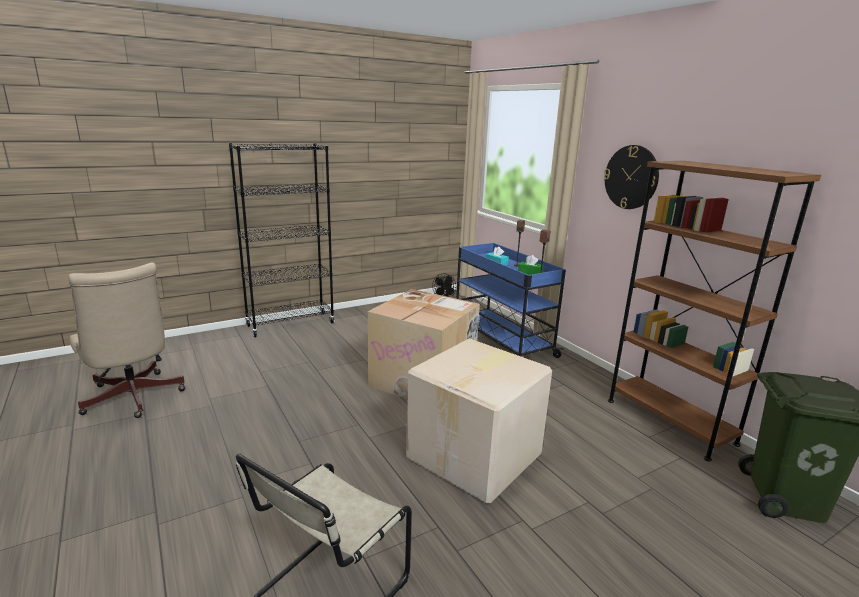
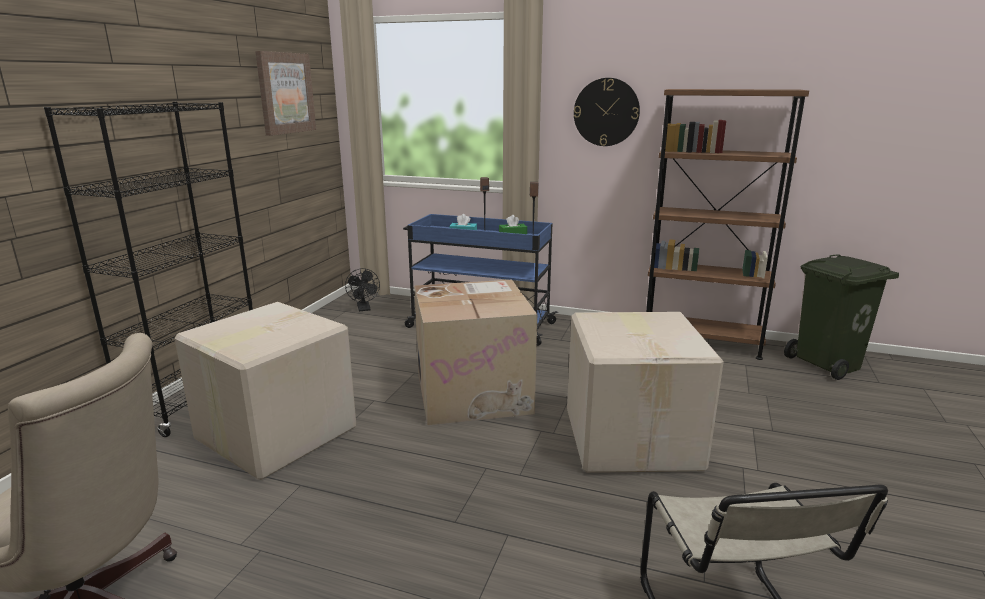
camera: 40 degrees left, 0 degrees up
(295, 355) = (274, 433): none -> cardboard box
(413, 141) = (285, 93): none -> picture

